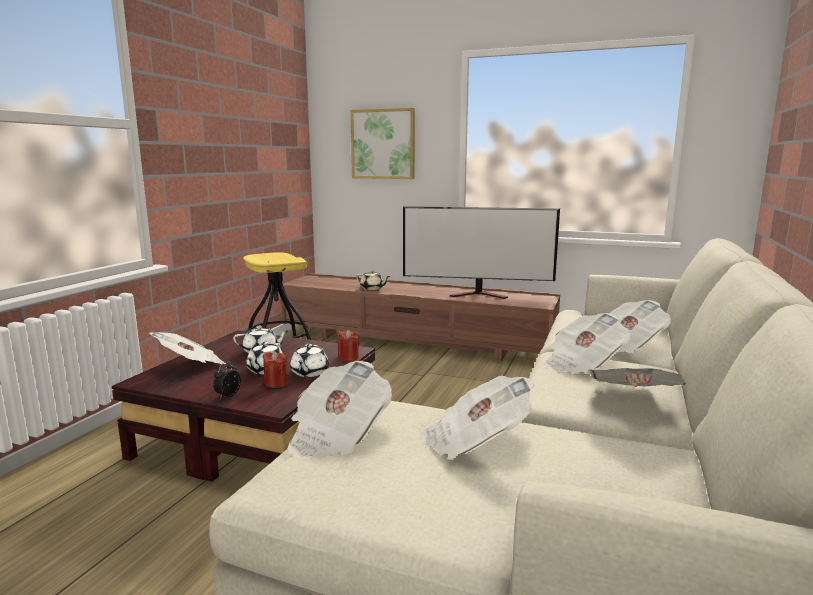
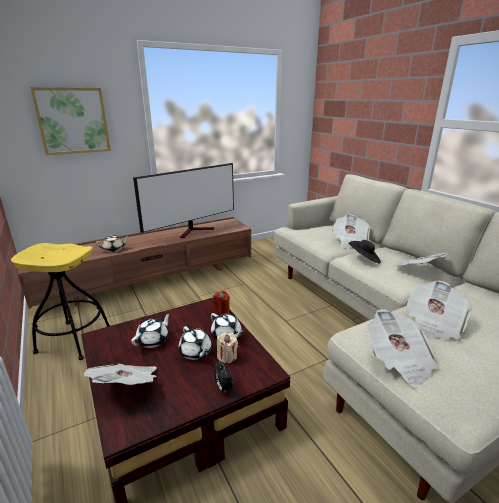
camera: 50 degrees left, 10 degrees up
(276, 383) = (227, 357): red candle -> beige candle
(582, 364) = (364, 259): newspaper -> black hat

